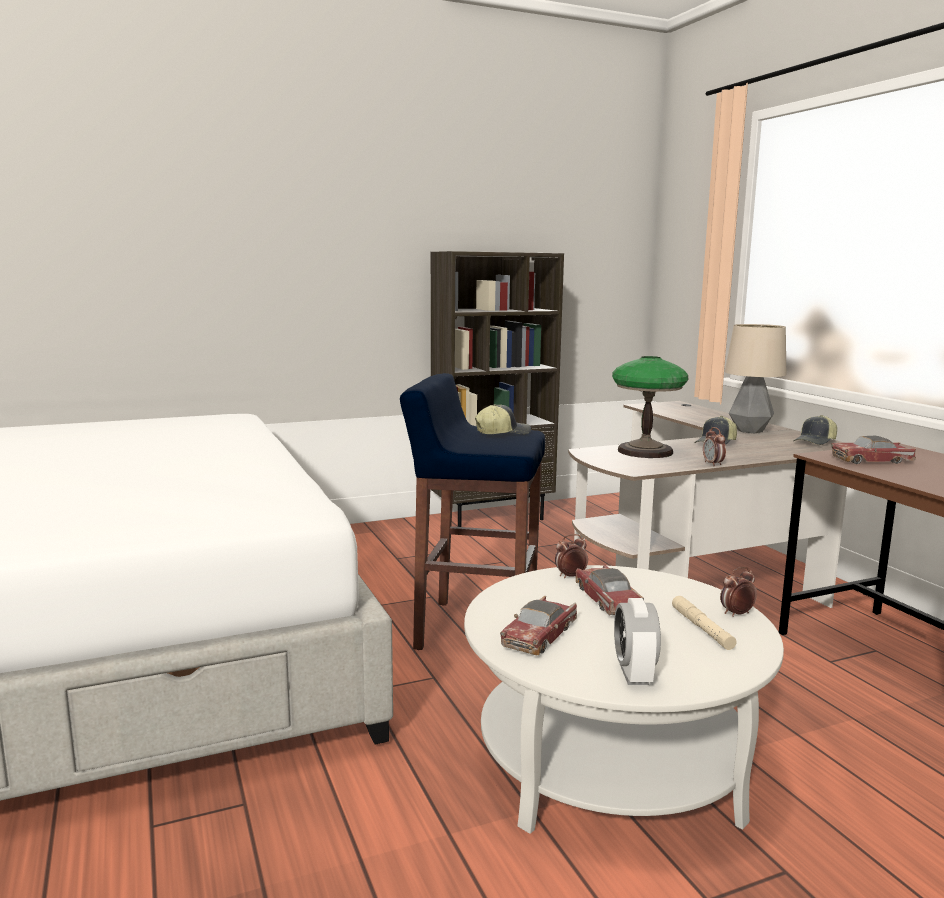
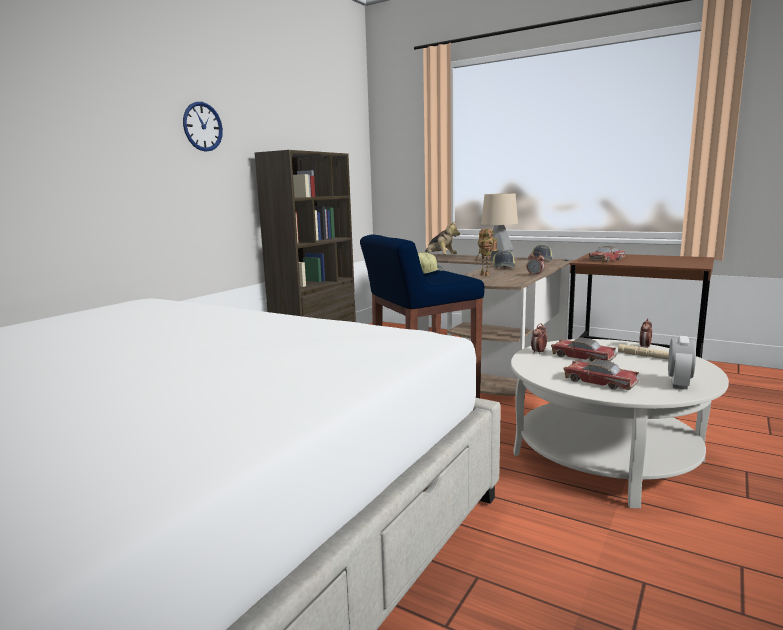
camera: 35 degrees left, 0 degrees up
(360, 223) = (202, 126): none -> wall clock
(539, 635) = (599, 382): toy car -> toy car turned 135 degrees clockwise
(634, 674) = (679, 384): alarm clock -> alarm clock turned 120 degrees counterclockwise
(645, 451) = (486, 275): table lamp -> toy robot
(681, 413) = (439, 258): none -> plush toy

